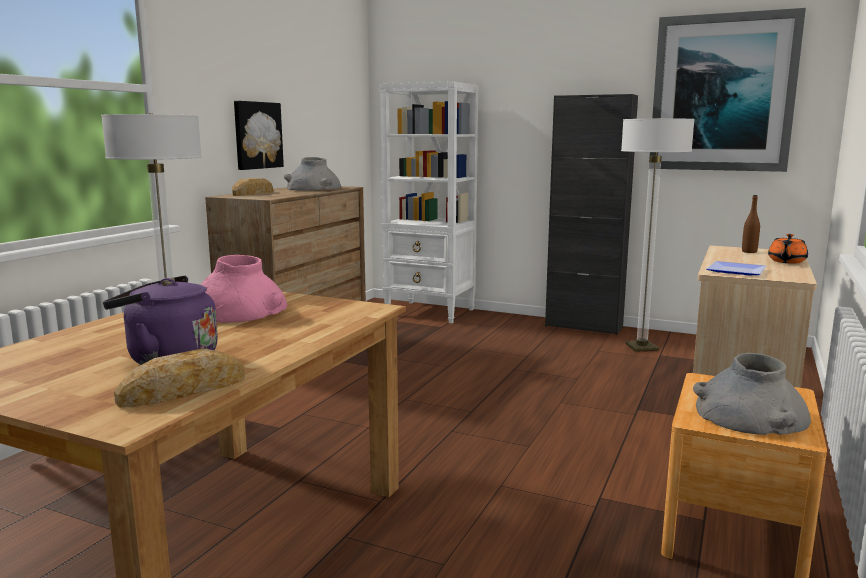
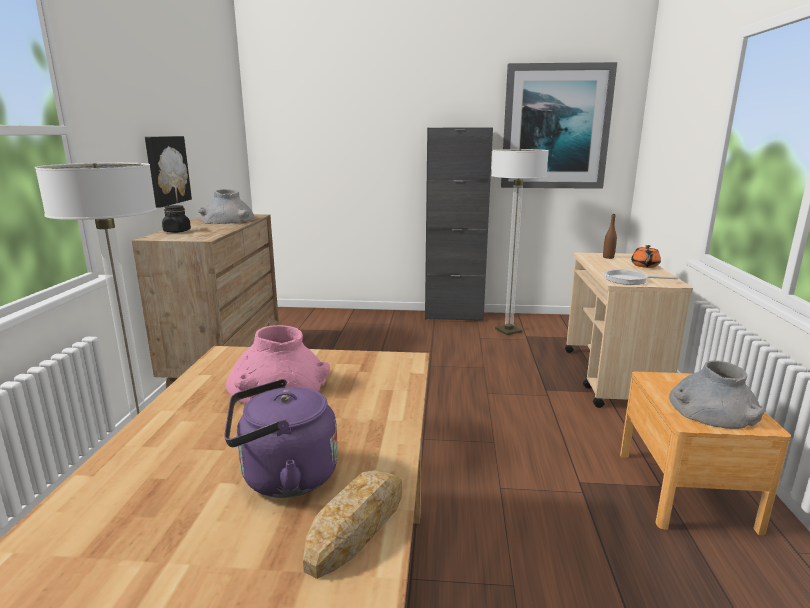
camera: 20 degrees left, 5 degrees up
(253, 193) = (177, 231): bread -> black jar
(430, 312) = (323, 316): white bookcase -> none
(737, 271) = (629, 280): plate -> frying pan

